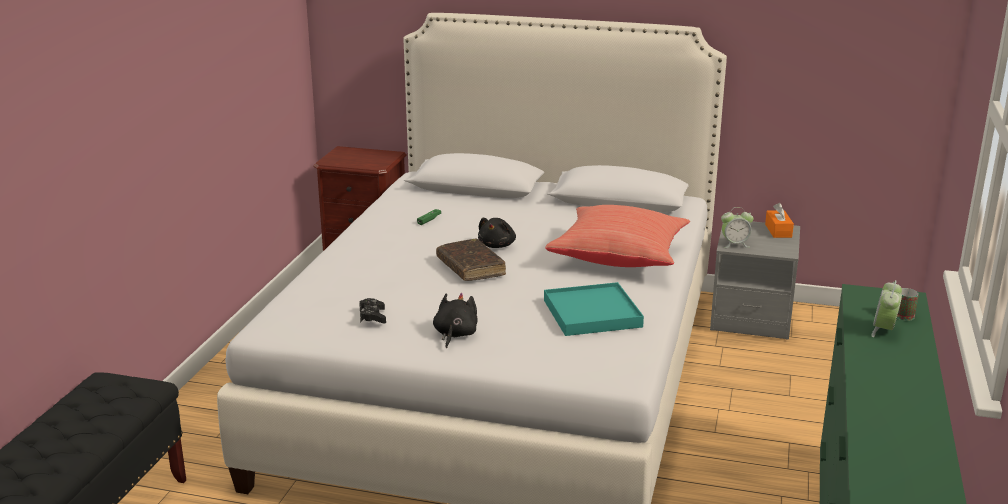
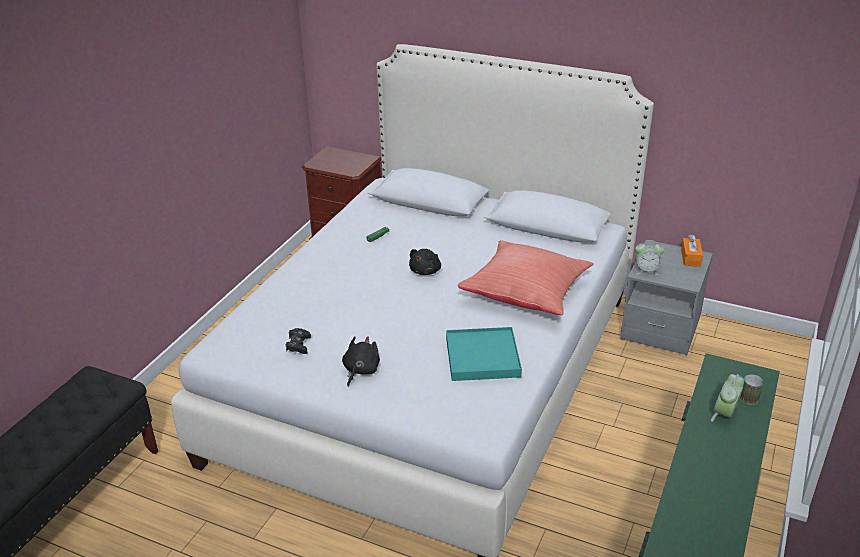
camera: 10 degrees right, 10 degrees up
(470, 268) = (395, 295): brown book -> none

